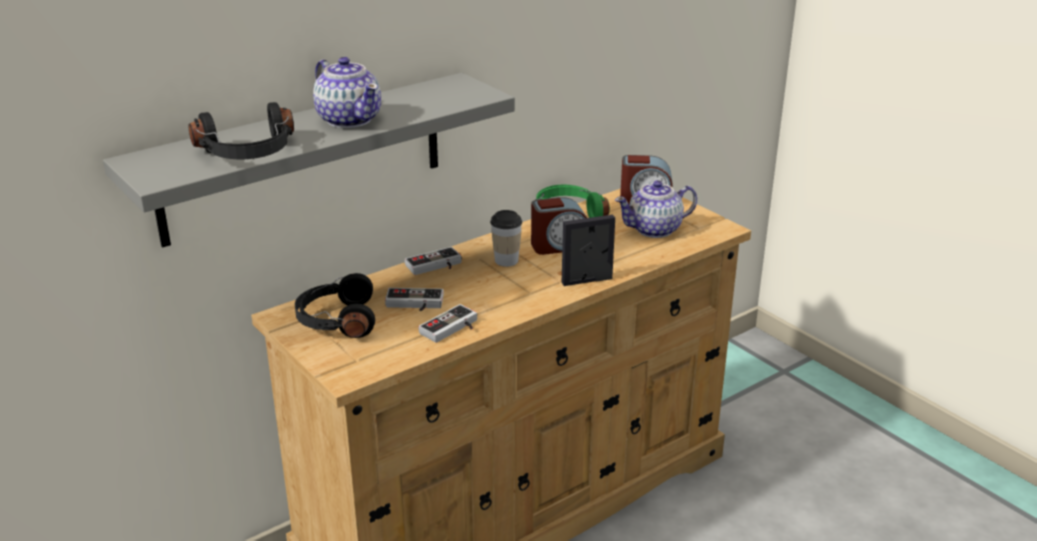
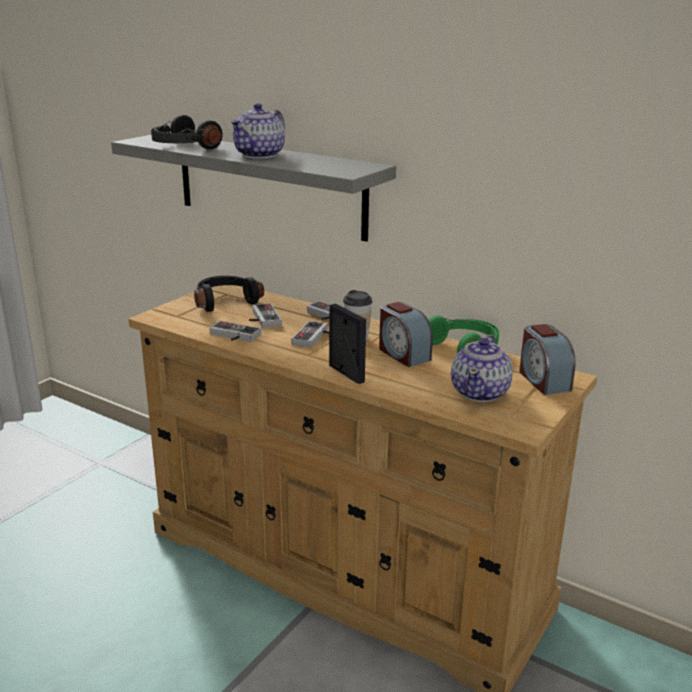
camera: 70 degrees right, 5 degrees down
(490, 282) = (314, 338): none -> game controller
(655, 229) = (480, 392): teapot -> teapot turned 120 degrees counterclockwise

